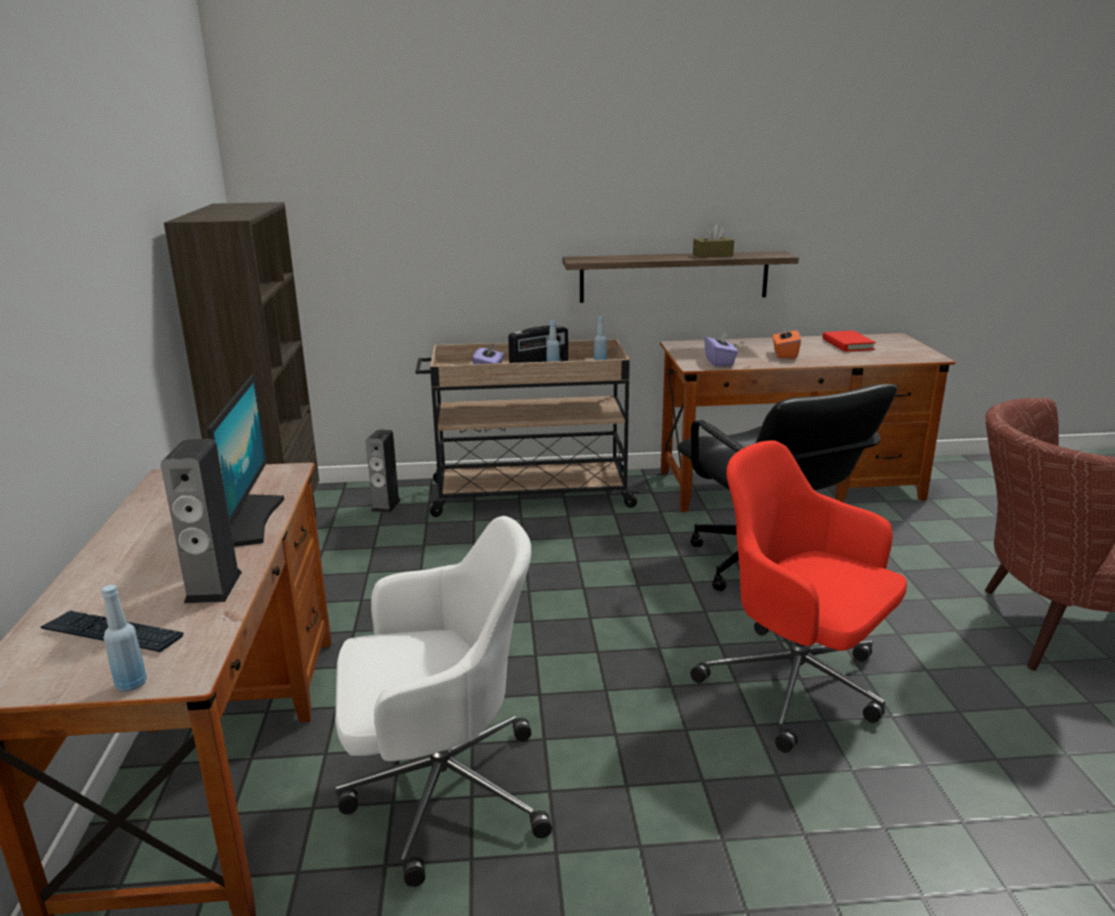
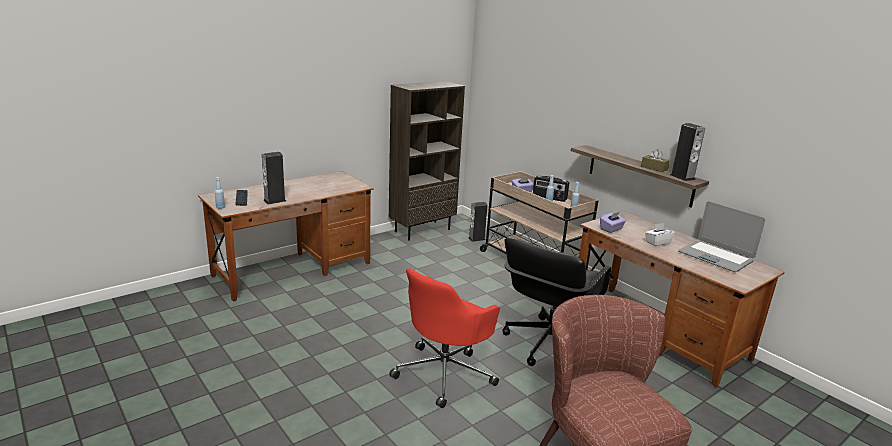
camera: 55 degrees right, 0 degrees up
(248, 521) = (319, 192): monitor -> none
(440, 791) = (309, 310): white office chair -> none
(762, 254) = (682, 177): none -> speaker
(784, 354) = (657, 242): orange tissue box -> white tissue box
(797, 687) = (445, 373): red office chair -> red office chair turned 150 degrees counterclockwise
(847, 344) = (715, 257): red book -> laptop

